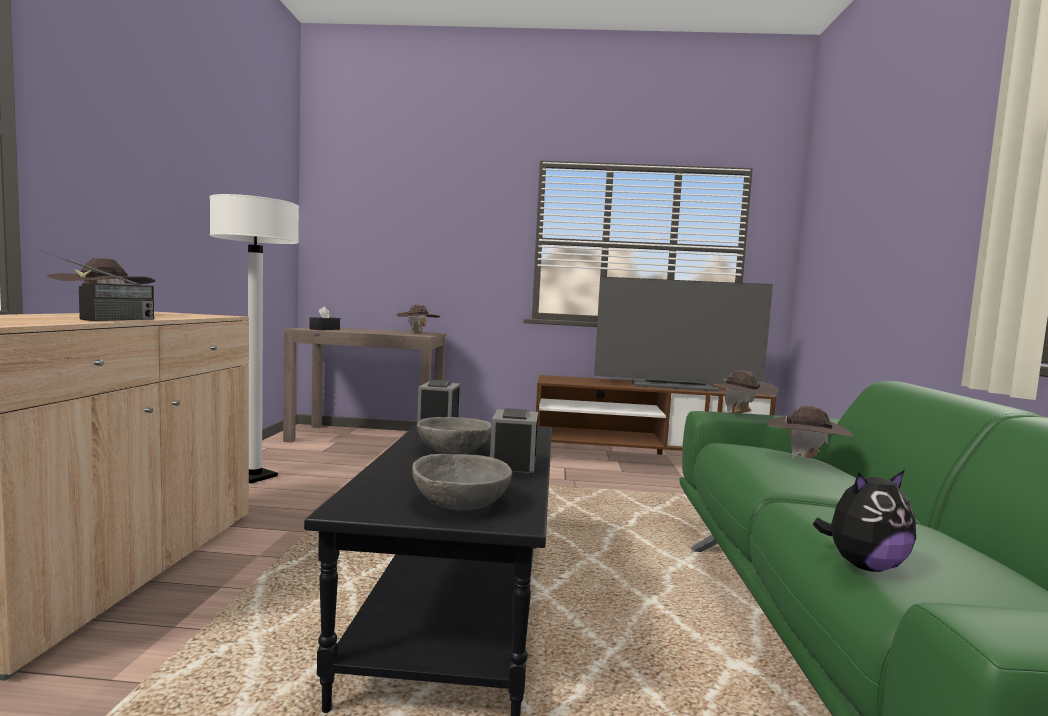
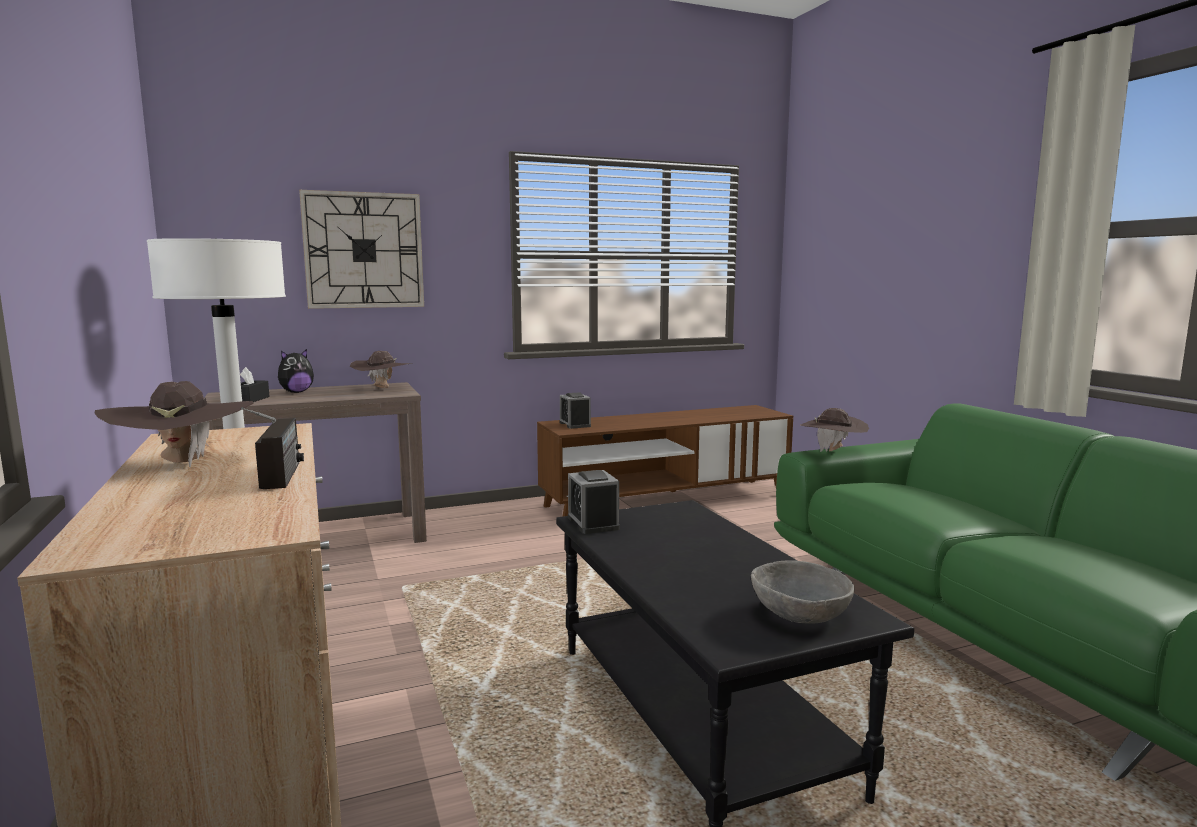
camera: 25 degrees left, 5 degrees up
(425, 234) = (364, 250): none -> wall clock
(453, 450) = (673, 553): grey bowl -> none
(513, 467) = (760, 561): alarm clock -> alarm clock (575, 424)
(674, 386) = (691, 416): television -> none
(806, 459) = (920, 490): brown hat -> none
(863, 565) = (1098, 587): plush toy -> plush toy (296, 392)

